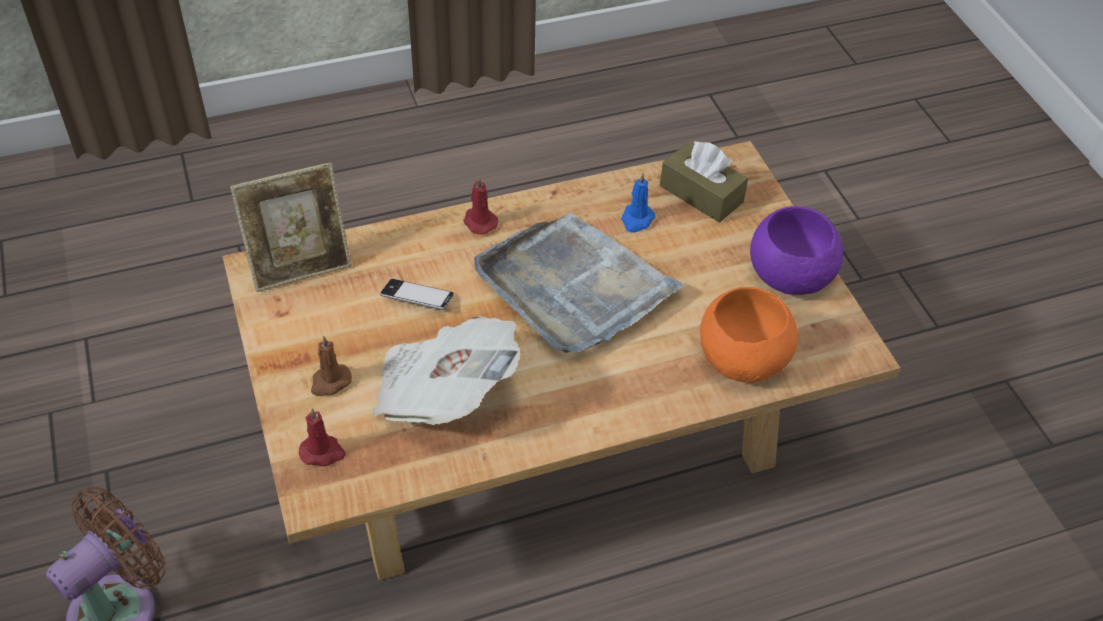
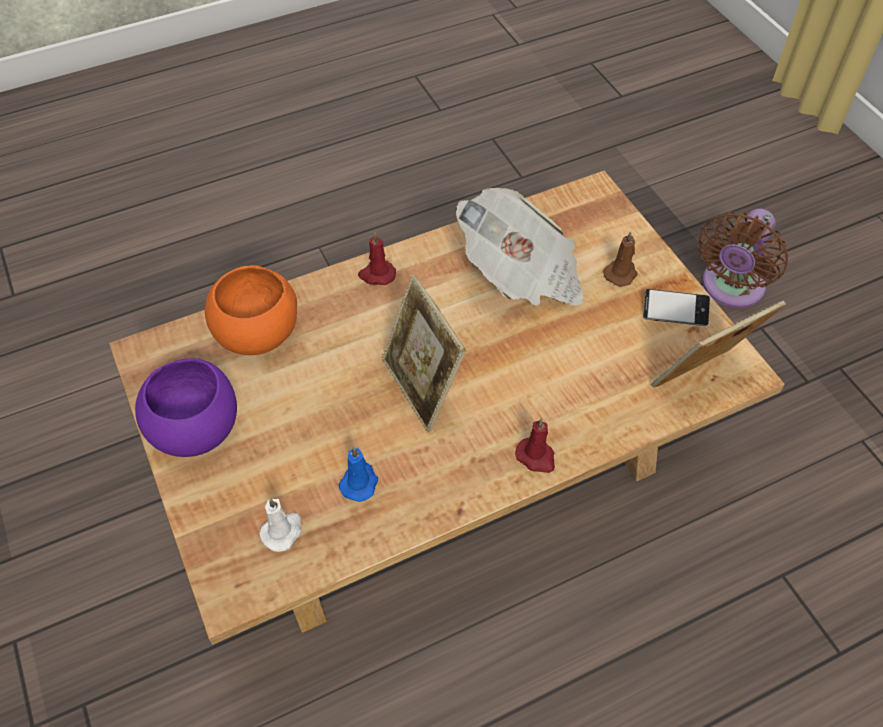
camera: 175 degrees right, 5 degrees up
(323, 452) = (602, 221): red candle -> red candle (377, 274)
(417, 298) = (573, 358): phone -> phone (675, 311)
(574, 287) = (422, 388): grey tray -> picture frame
(701, 194) = (283, 531): brown tissue box -> white candle

